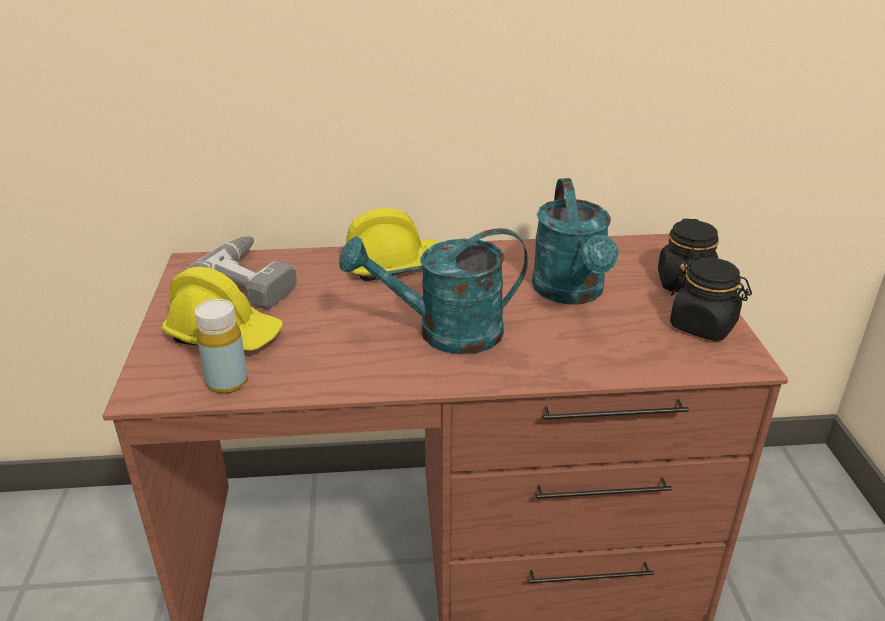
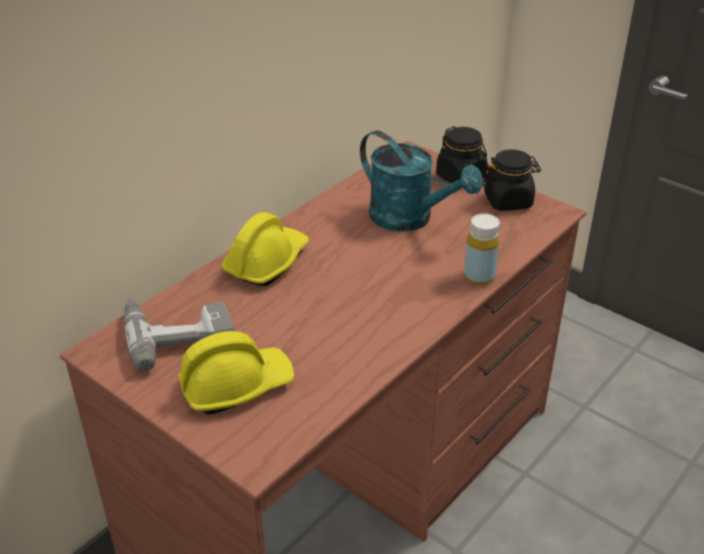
camera: 45 degrees left, 5 degrees up
(227, 382) = (302, 414): yellow bottle -> yellow bottle (479, 277)
(445, 333) = (381, 291): turquoise watering can -> none

